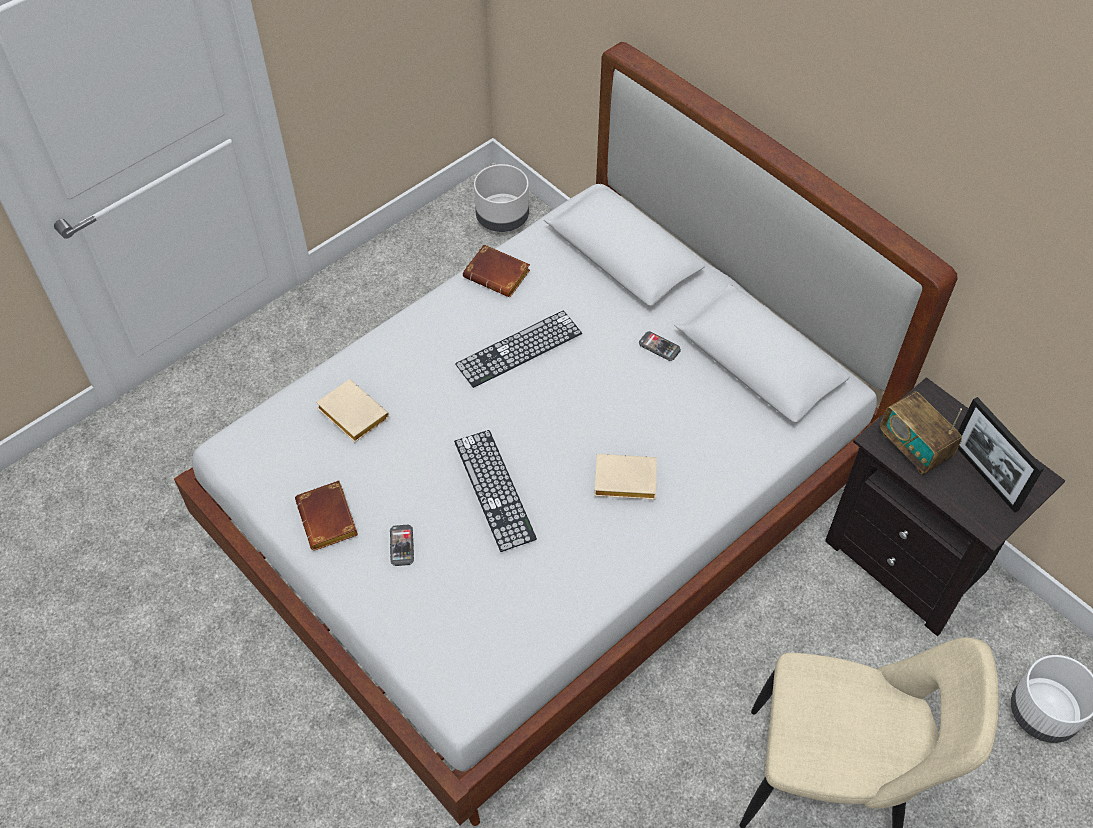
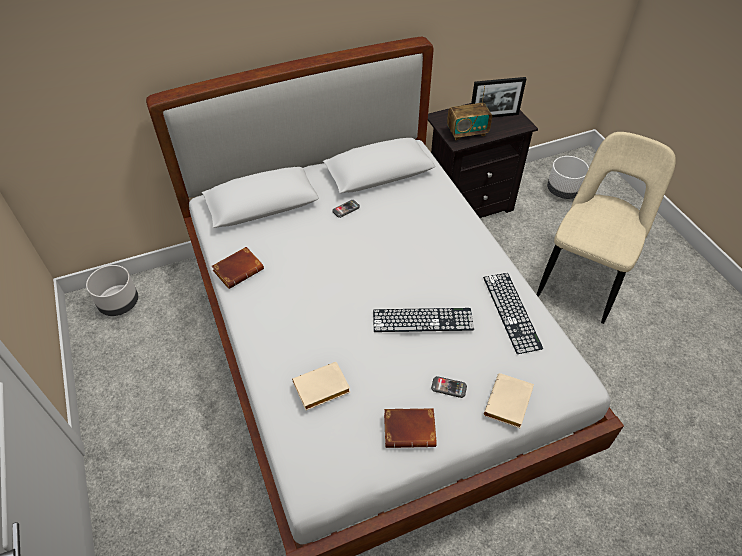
camera: 70 degrees left, 5 degrees down
(519, 349) = (311, 275): keyboard -> keyboard (511, 312)
(623, 482) = (440, 255): beige book -> beige book (509, 404)

